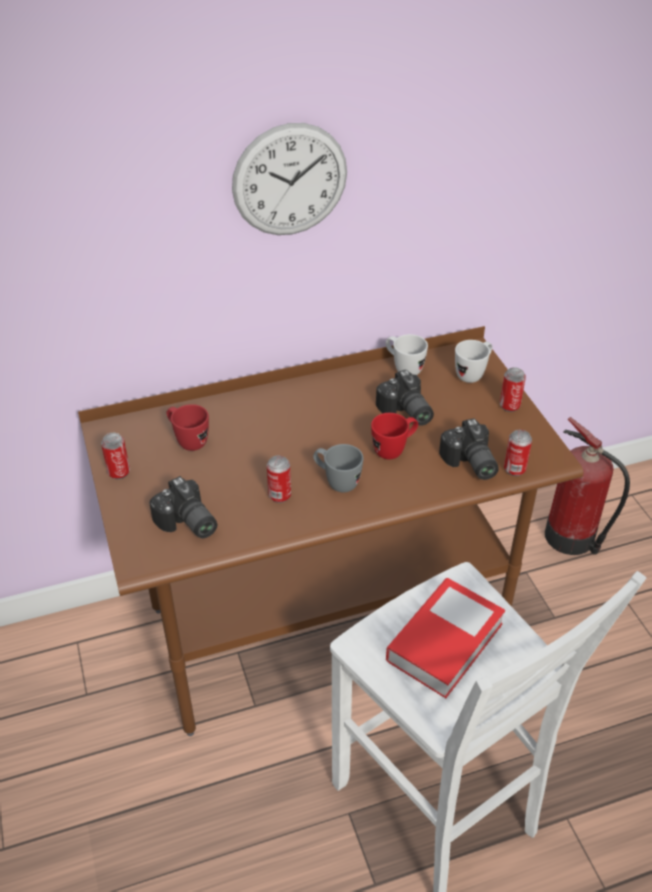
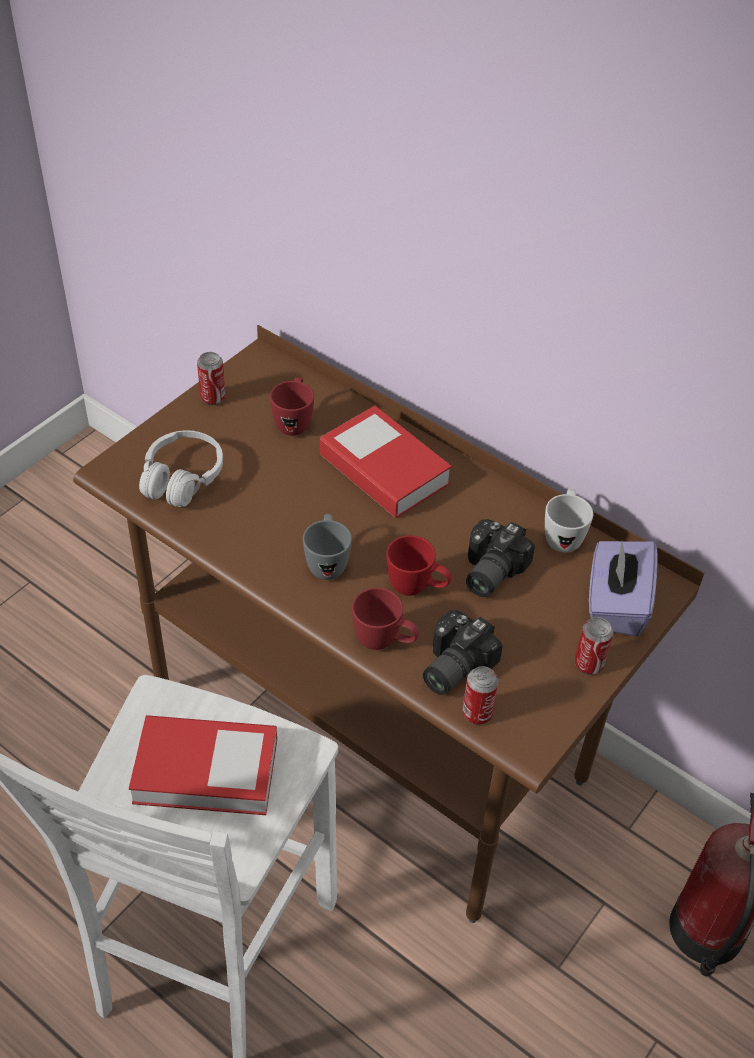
camera: 55 degrees right, 5 degrees up
(186, 524) = (182, 478): camera -> white headphones
(276, 418) = (384, 469): none -> book
(279, 495) = (272, 527): can -> none
(290, 180) = (504, 222): wall clock -> none
(427, 485) = (384, 642): none -> red mug
(473, 374) = (615, 604): white mug -> purple tissue box

